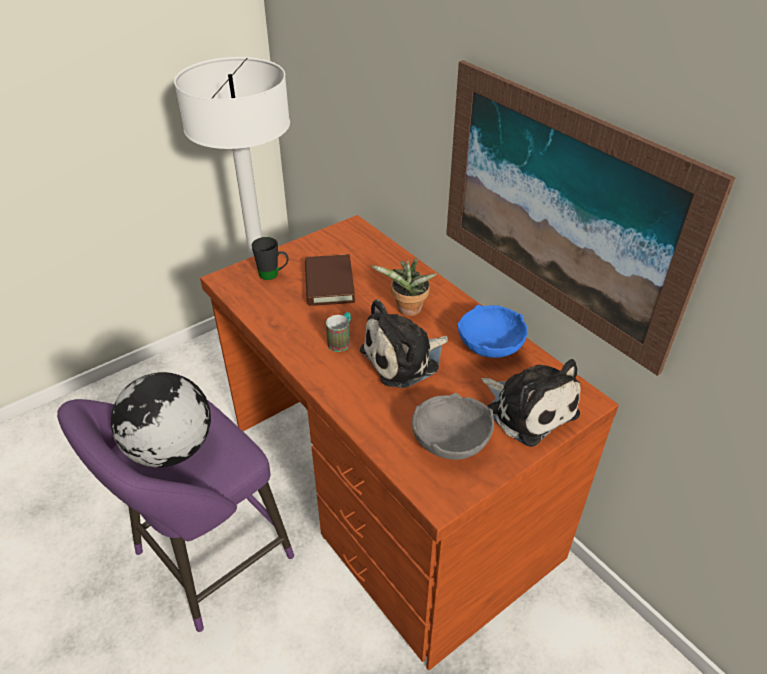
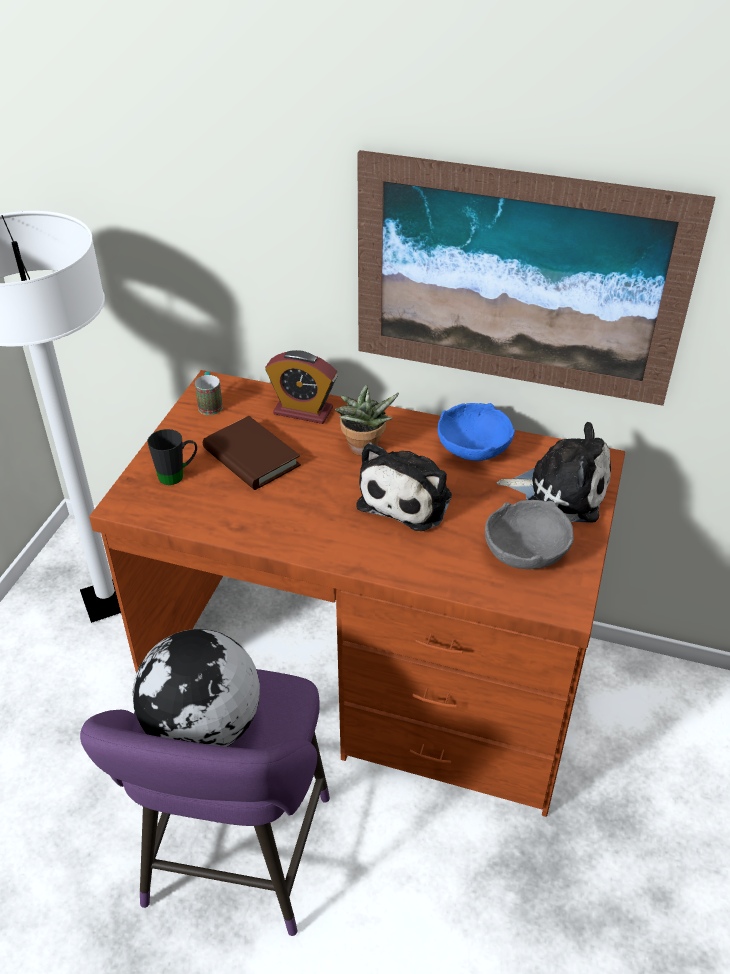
camera: 35 degrees left, 0 degrees up
(341, 341) = (328, 510): mug -> mug (210, 404)
(394, 267) = (303, 411): none -> alarm clock

